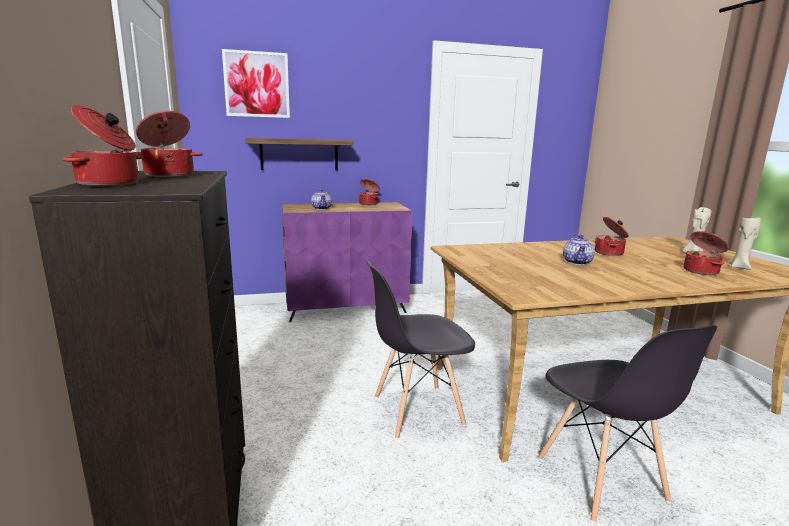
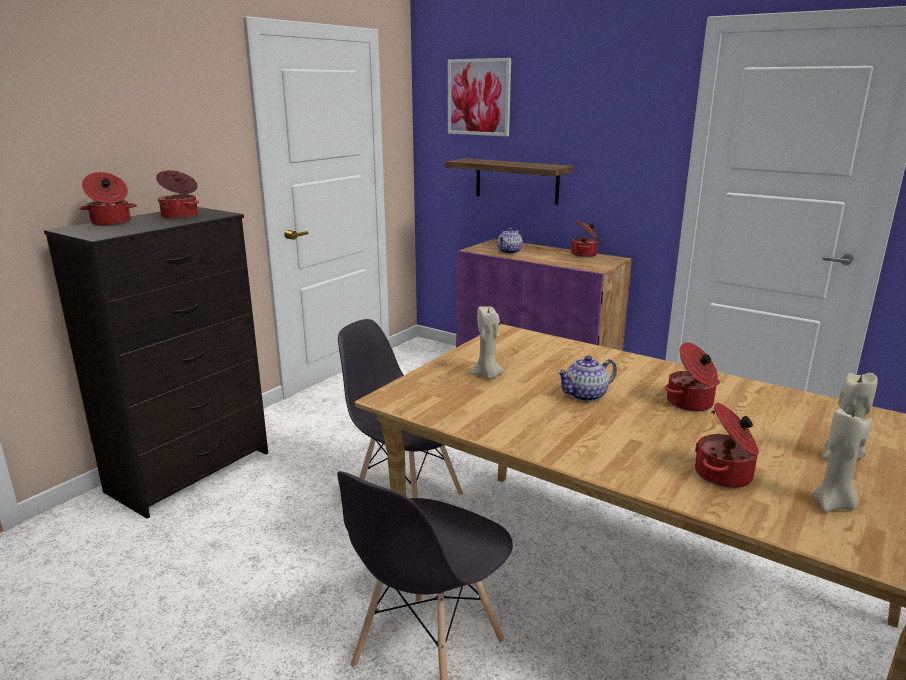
camera: 50 degrees right, 5 degrees up
(518, 269) = (487, 376): none -> beige candle

